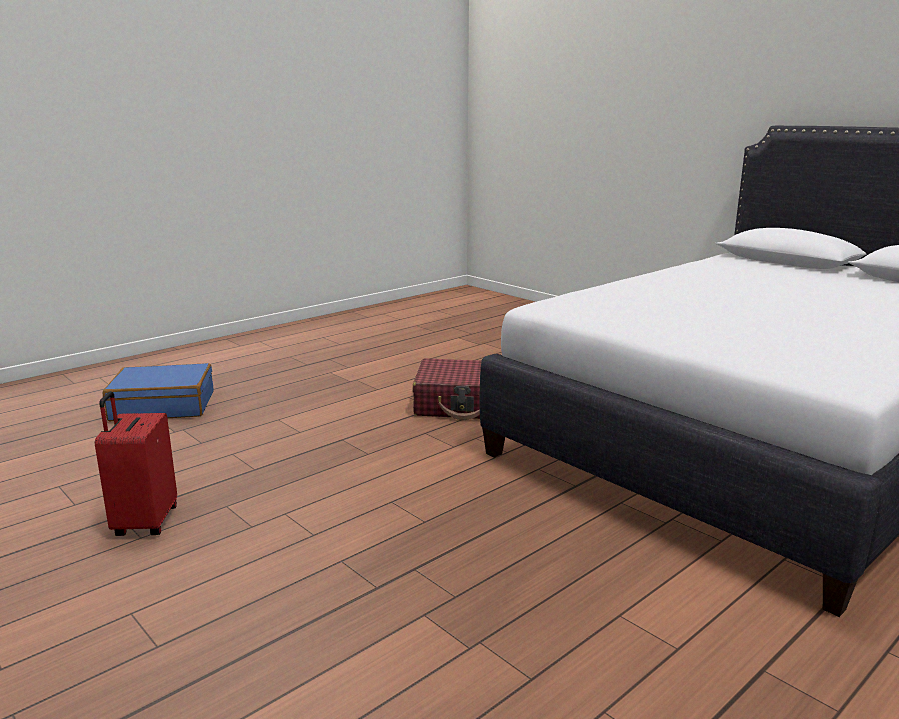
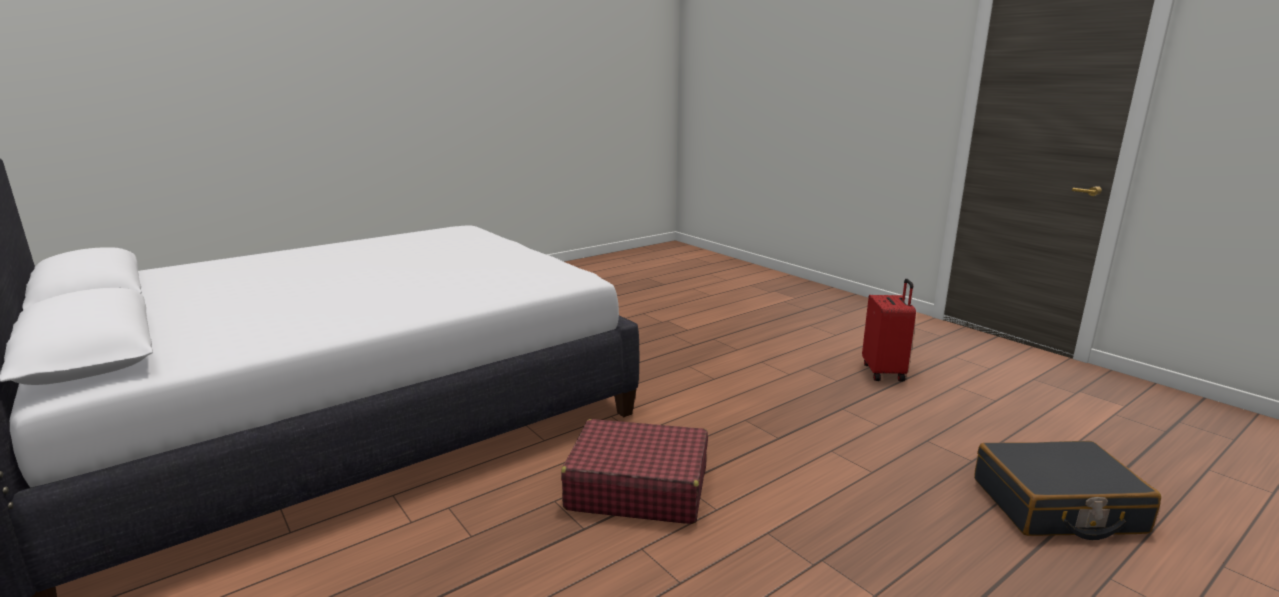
camera: 175 degrees left, 0 degrees up
(163, 406) = (1056, 506): blue suitcase -> black suitcase

